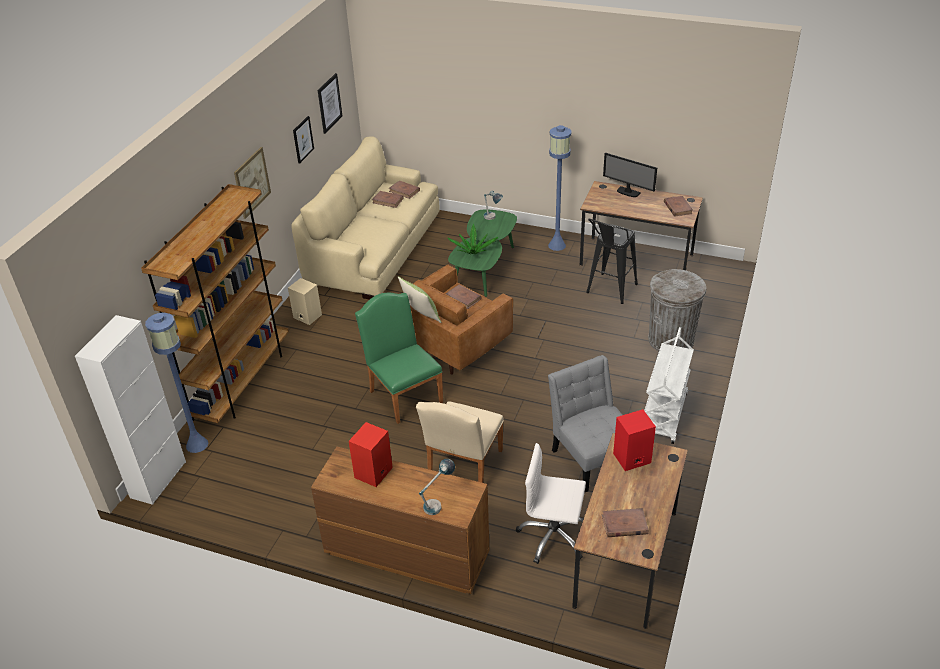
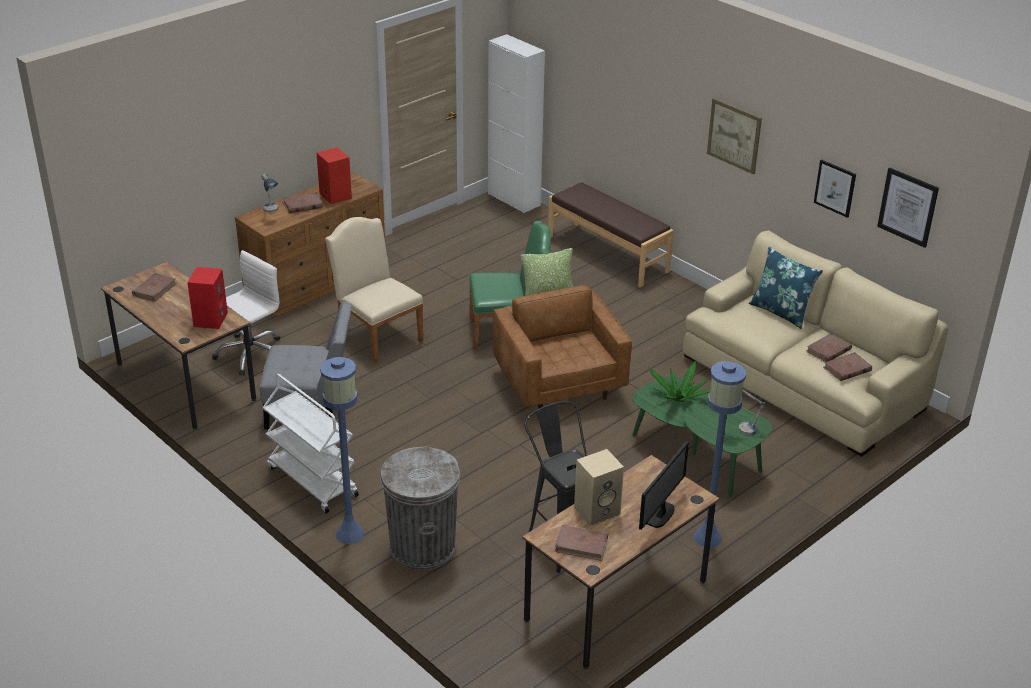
camera: 115 degrees right, 5 degrees down
(196, 444) = (540, 220): blue floor lamp -> blue floor lamp (350, 534)
(242, 382) = (608, 254): brown bookcase -> brown bench
(306, 316) = (689, 308): beige speaker -> beige speaker (597, 510)
(353, 226) = (781, 312): none -> blue pillow
(463, 298) = (578, 354): brown book -> brown book (302, 205)
(627, 192) = (661, 515): monitor -> monitor turned 150 degrees clockwise

